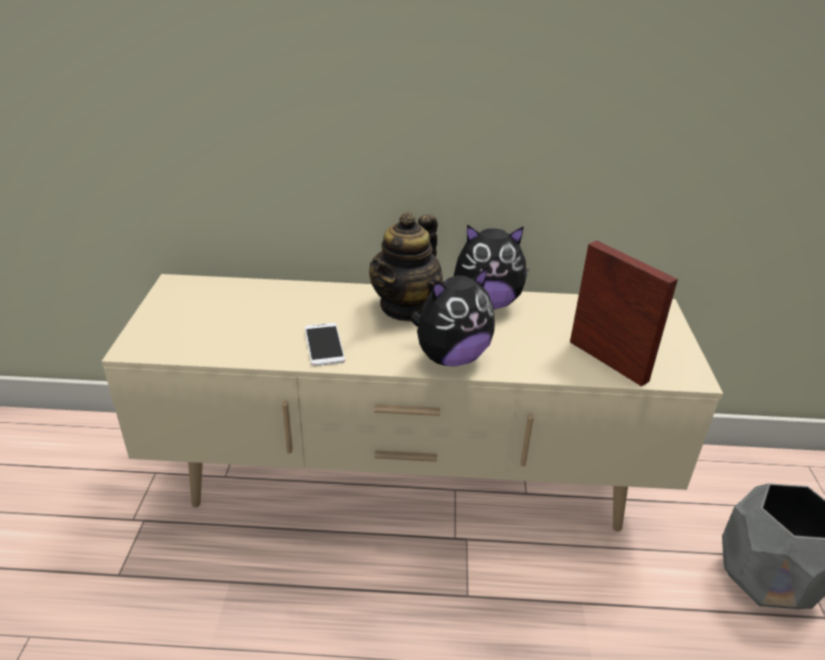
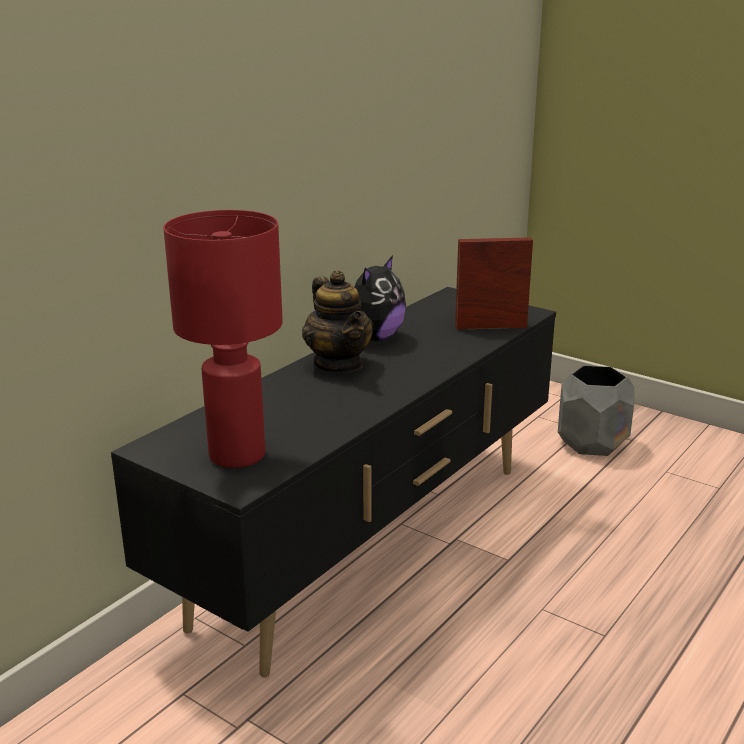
camera: 55 degrees left, 10 degrees down
(188, 324) = (235, 455): none -> red table lamp
(324, 345) = (350, 406): phone -> none
(409, 484) = (371, 543): beige tv stand -> black tv stand
(451, 357) = (427, 368): plush toy -> none

